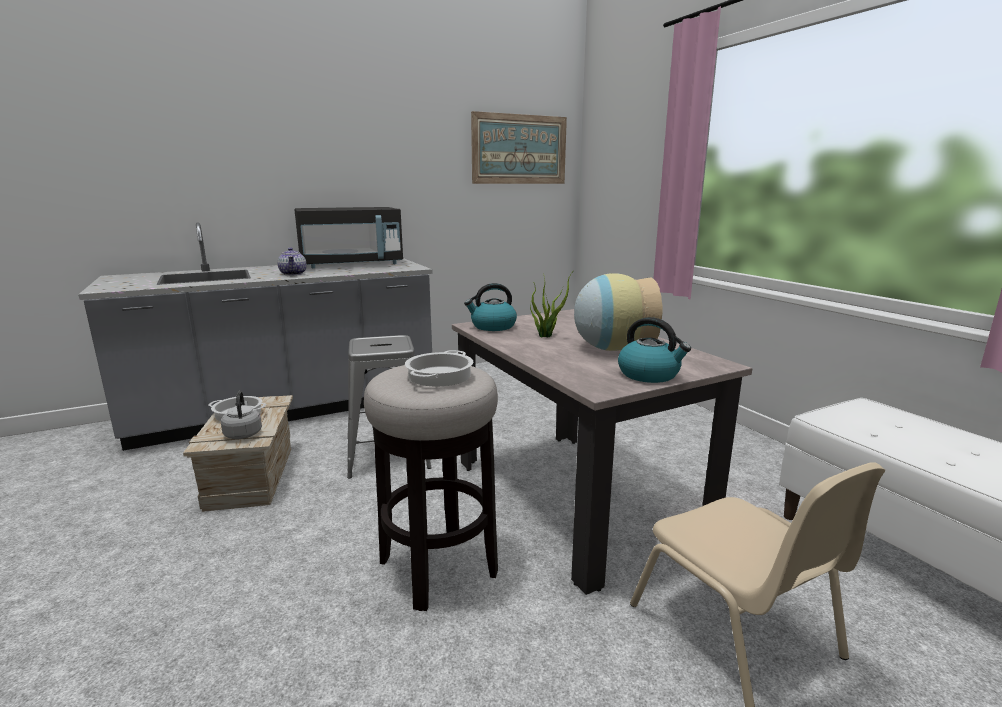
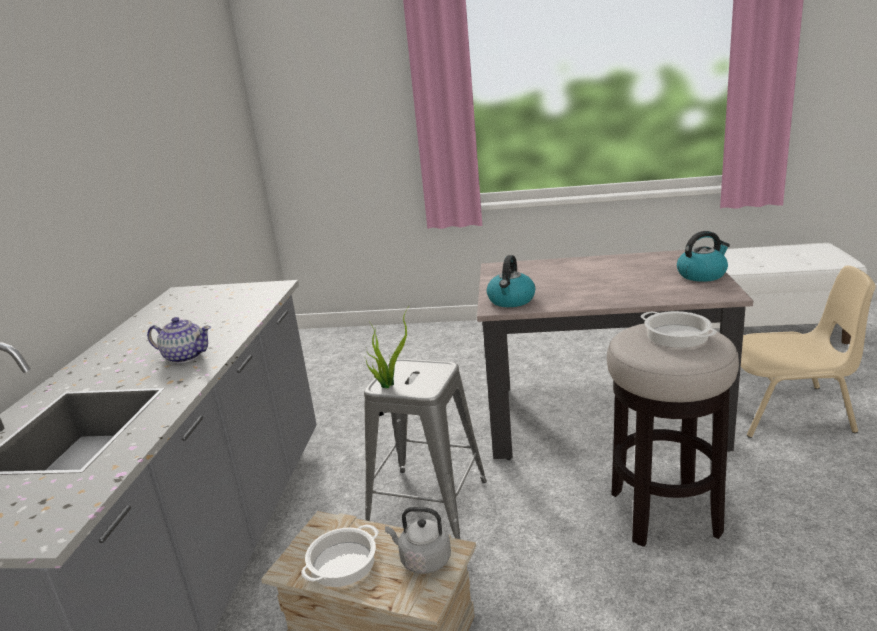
camera: 55 degrees left, 5 degrees up
(351, 264) = (173, 317): black microwave -> none
(519, 149) = (214, 103): picture -> none
(547, 336) = (567, 286): potted plant -> potted plant (388, 383)
(611, 348) = (626, 273): vase -> none

